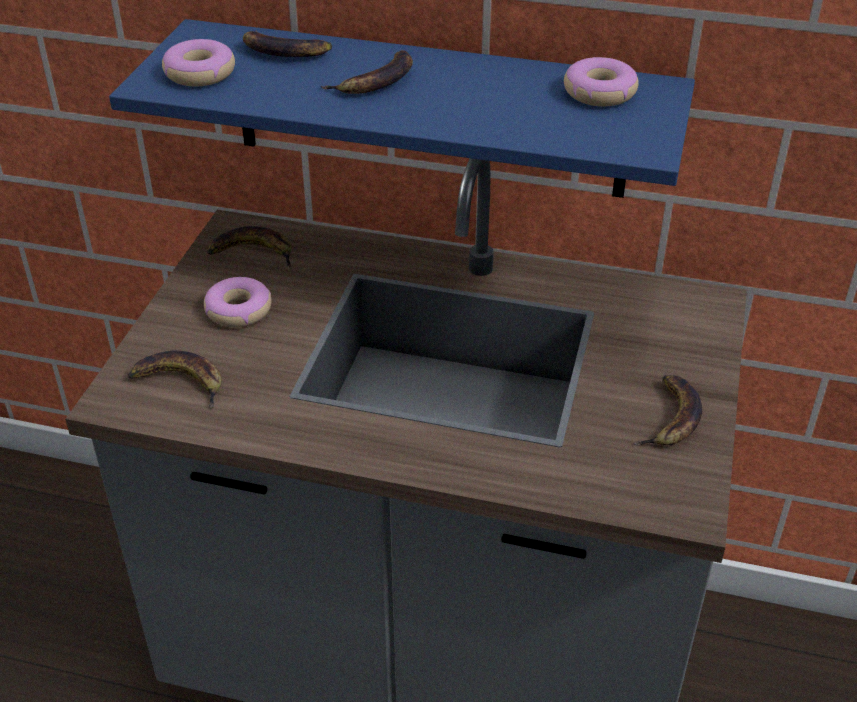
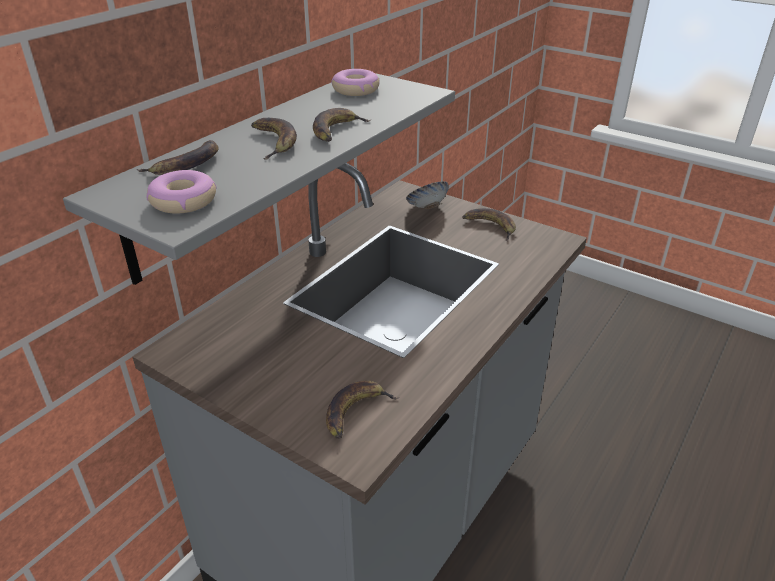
camera: 70 degrees left, 5 degrees down
(238, 310) = (285, 366): donut -> none
(252, 253) = (215, 346): banana -> banana (336, 131)
(428, 110) = (247, 169): blue shelf -> grey shelf
(676, 337) = (427, 208): none -> bowl

